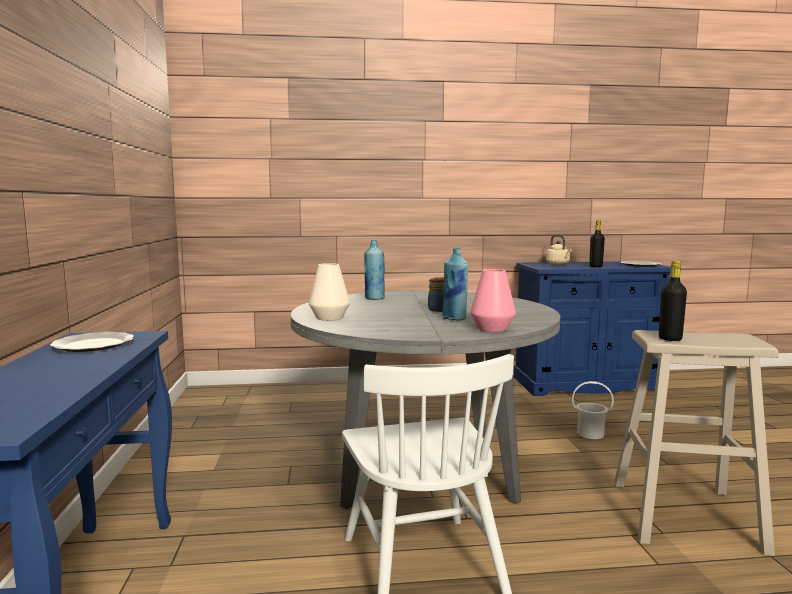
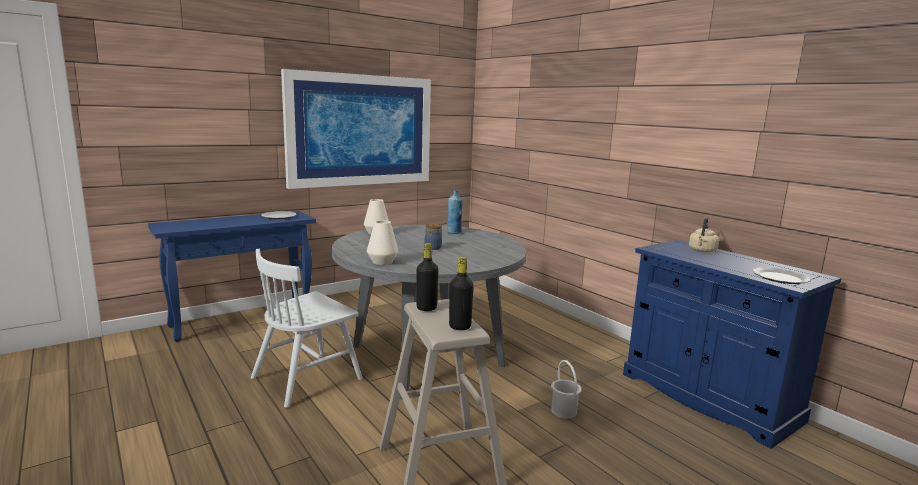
camera: 60 degrees right, 5 degrees up
(106, 169) = (361, 130): none -> picture
(454, 318) = (406, 253): blue bottle -> none
(492, 329) = (382, 262): pink vase -> white vase
(595, 266) = (715, 262): black bottle -> black bottle (460, 327)

